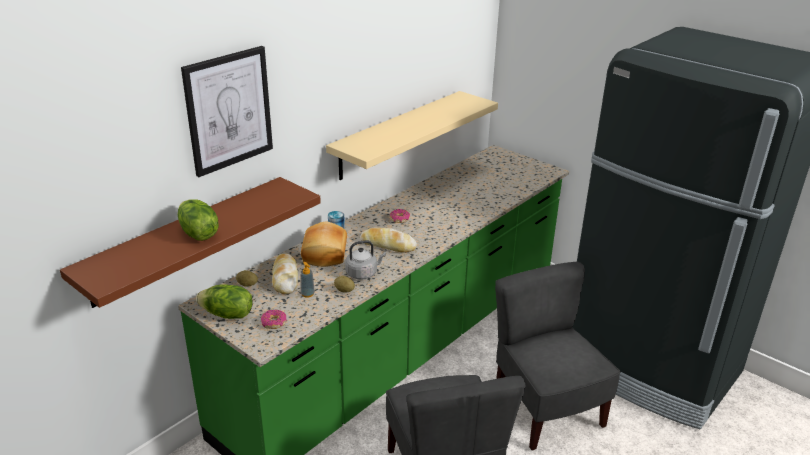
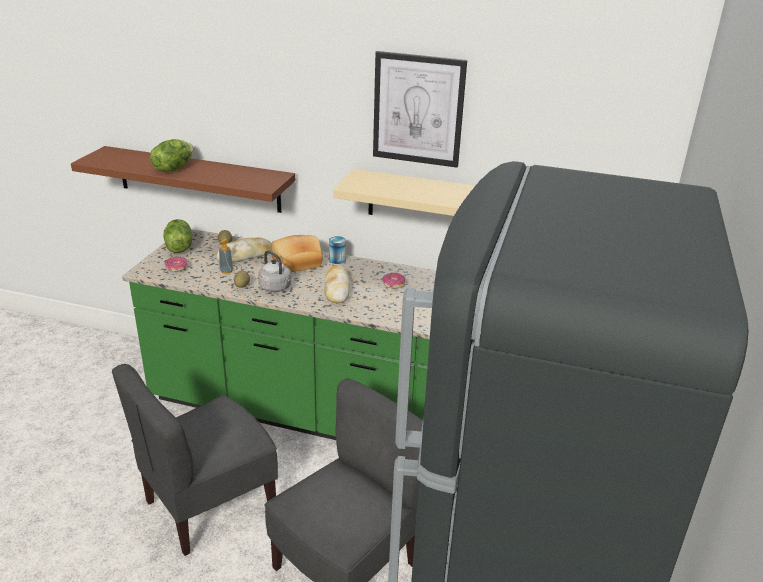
camera: 65 degrees right, 0 degrees up
(229, 110) = (244, 85): picture -> picture (418, 109)

